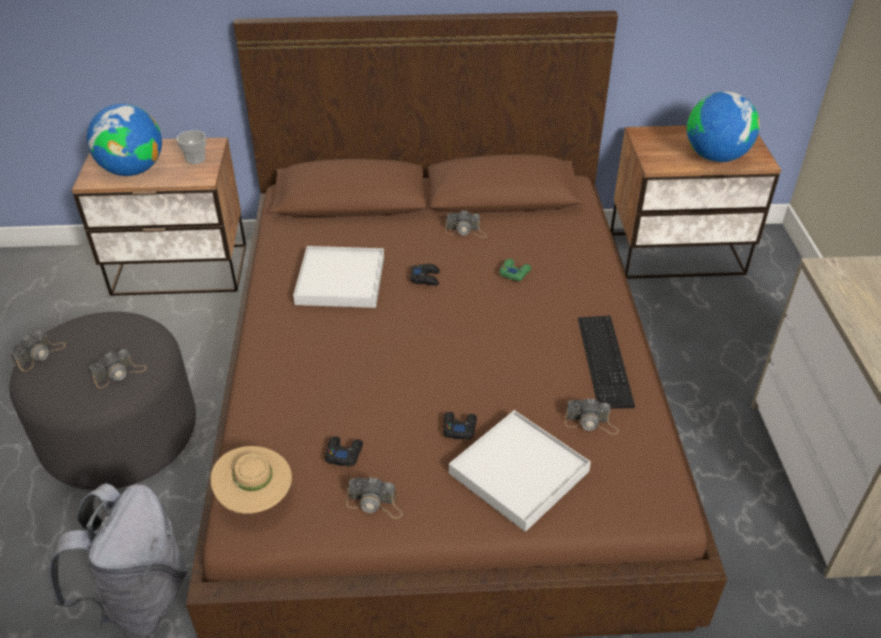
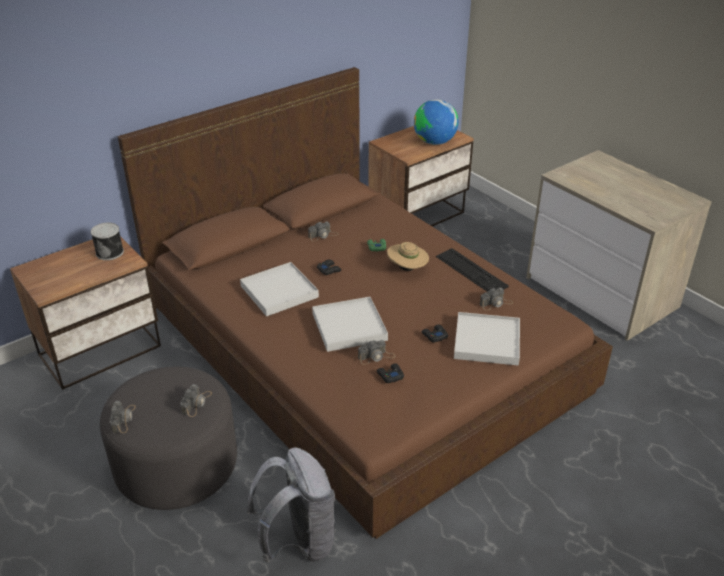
camera: 35 degrees left, 5 degrees down
(132, 170) = (70, 275): globe -> none
(195, 159) = (110, 252): cup -> can
(256, 497) = (366, 420): beige hat -> beige hat (407, 269)
(367, 363) = (349, 327): none -> white tray
(375, 504) = (433, 391): camera -> camera (376, 357)

